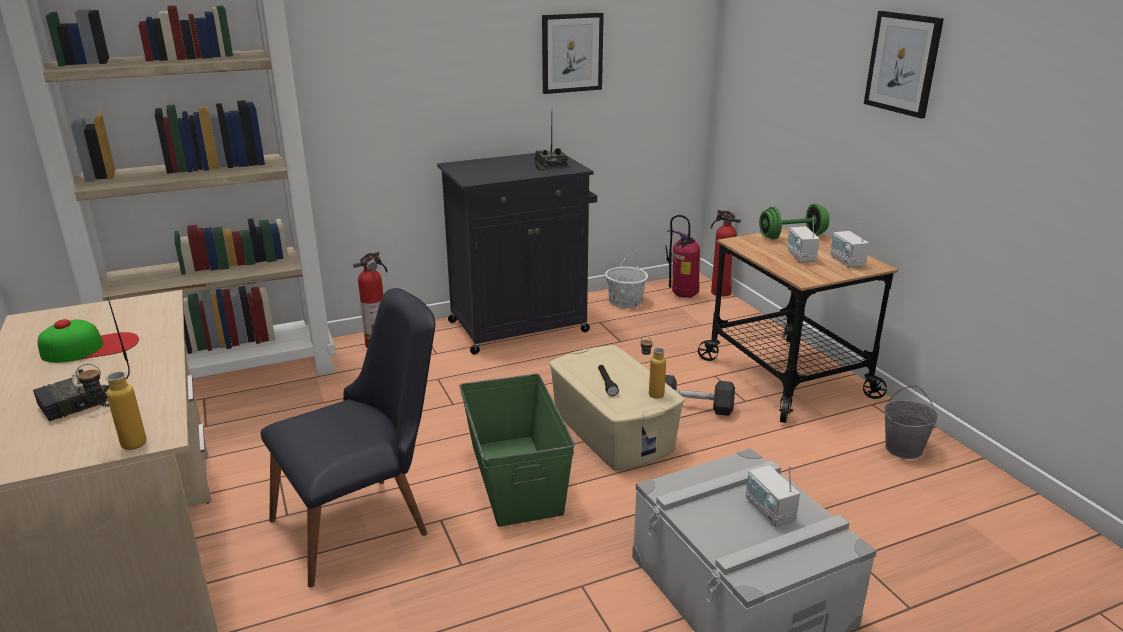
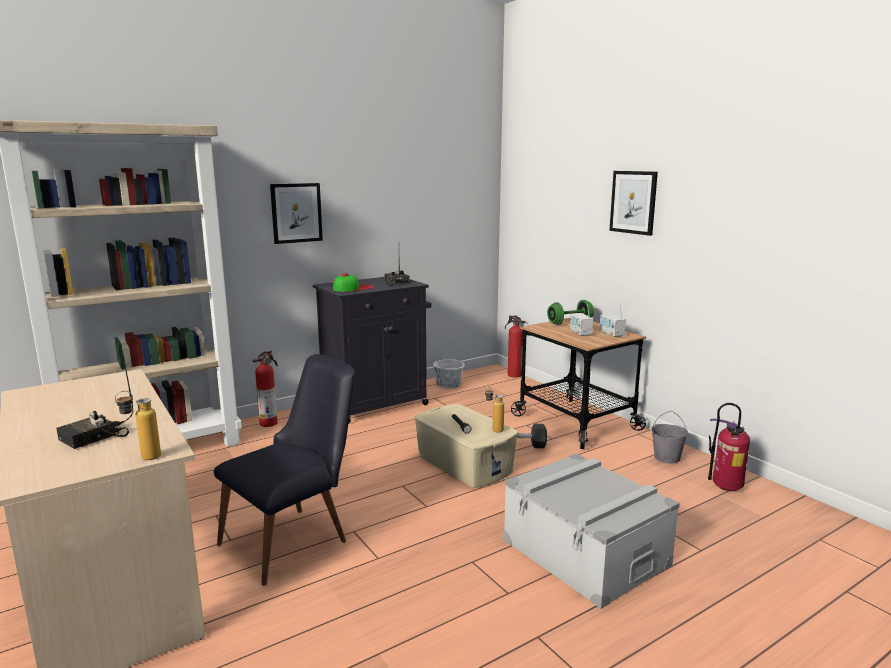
camera: 10 degrees left, 10 degrees down
(90, 347) = (84, 405): cap -> cap (353, 288)
(516, 477) = (402, 499): green storage box -> none
(572, 53) = (404, 207): picture -> picture (296, 213)
(682, 296) = (488, 378): fire extinguisher -> fire extinguisher (725, 488)
(769, 511) = (601, 487): radio -> none

